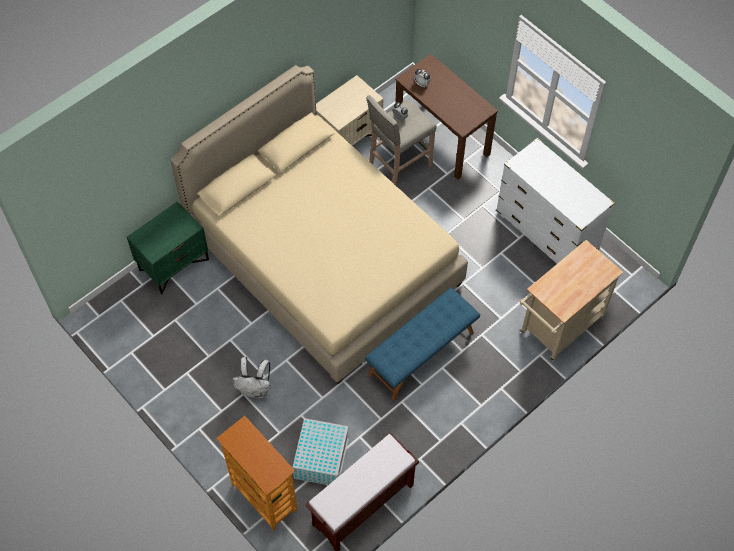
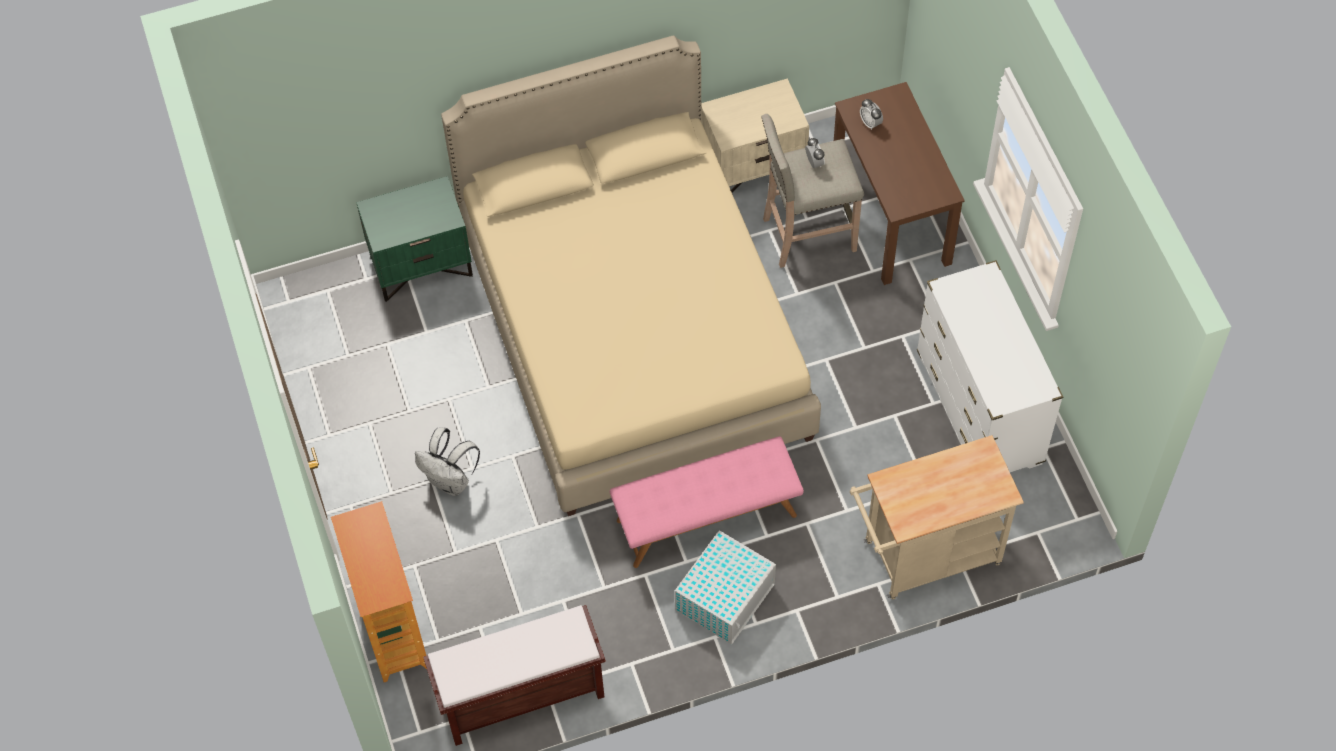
camera: 25 degrees right, 0 degrees up
(321, 457) = (497, 609): white storage box -> white storage box (726, 596)
(421, 353) = (706, 517): blue bench -> pink bench

